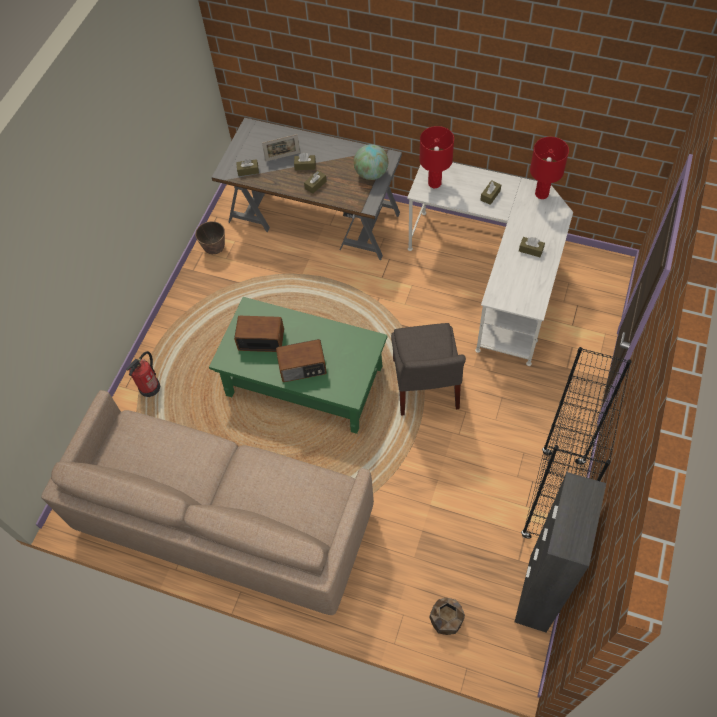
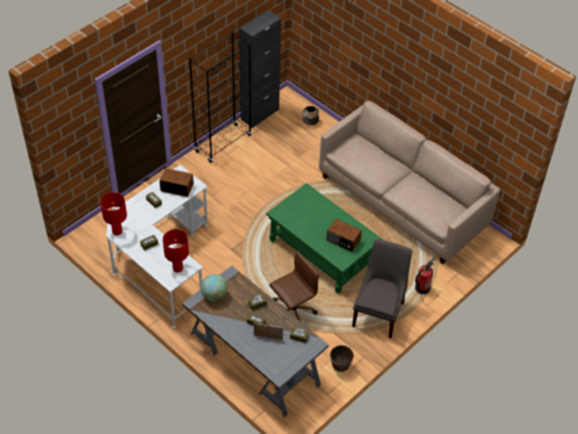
camera: 160 degrees left, 10 degrees down
(300, 285) = (292, 312): none -> brown office chair
(303, 367) = (326, 215): radio -> radio (177, 187)
(425, 387) = (251, 218): grey chair -> grey chair (379, 312)

